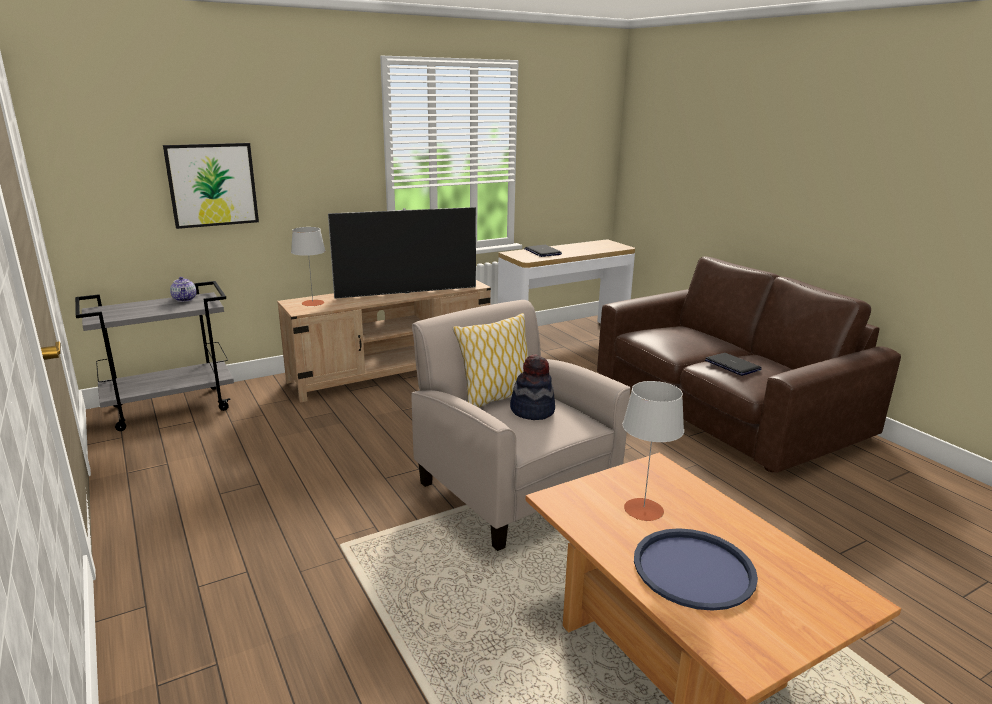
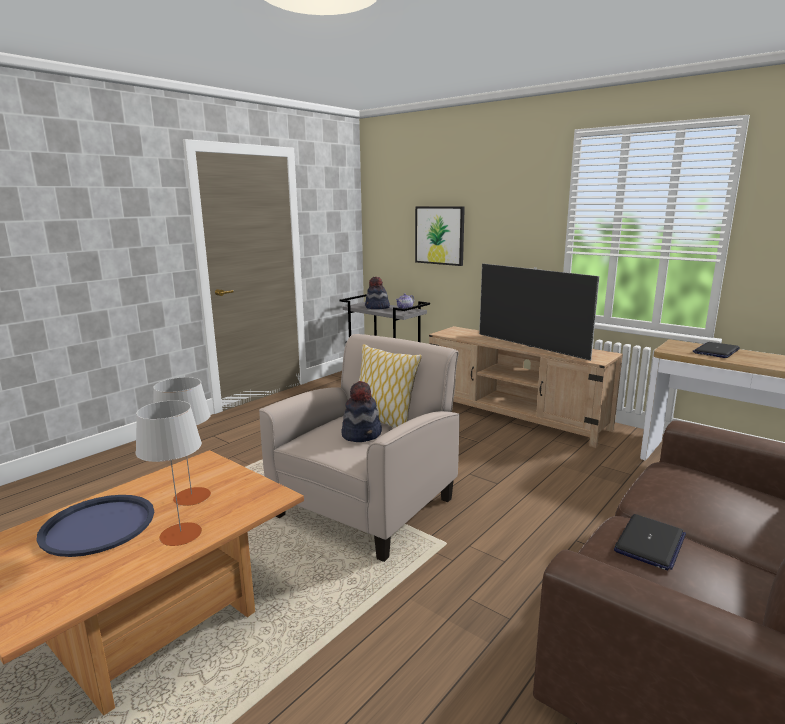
camera: 70 degrees right, 5 degrees down
(143, 310) = (377, 307): none -> hat
(312, 303) = (462, 332): grey table lamp -> grey table lamp (181, 534)

